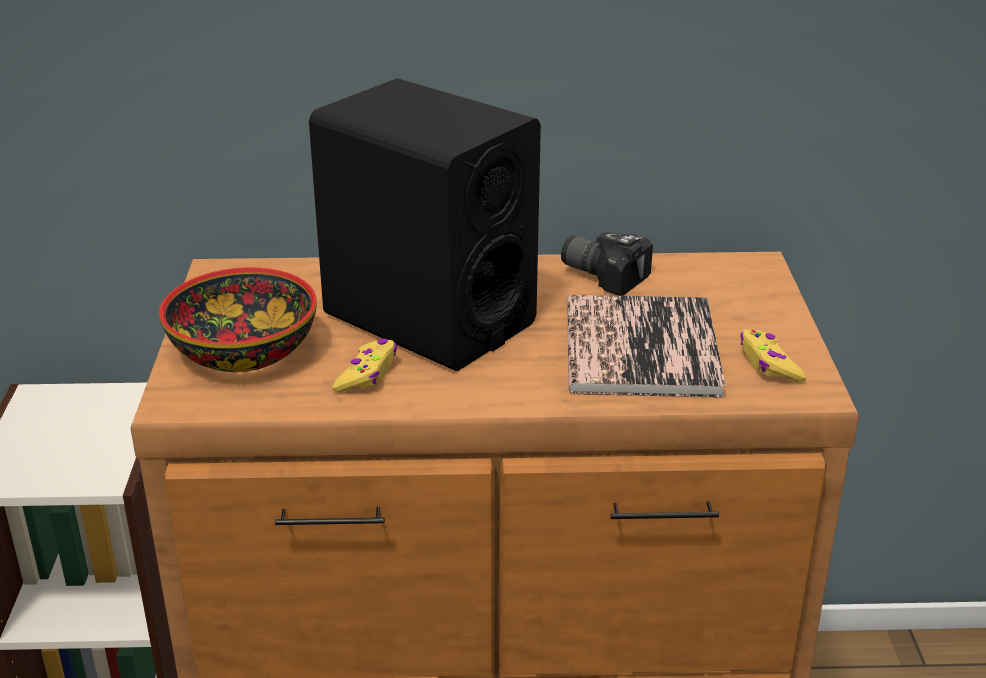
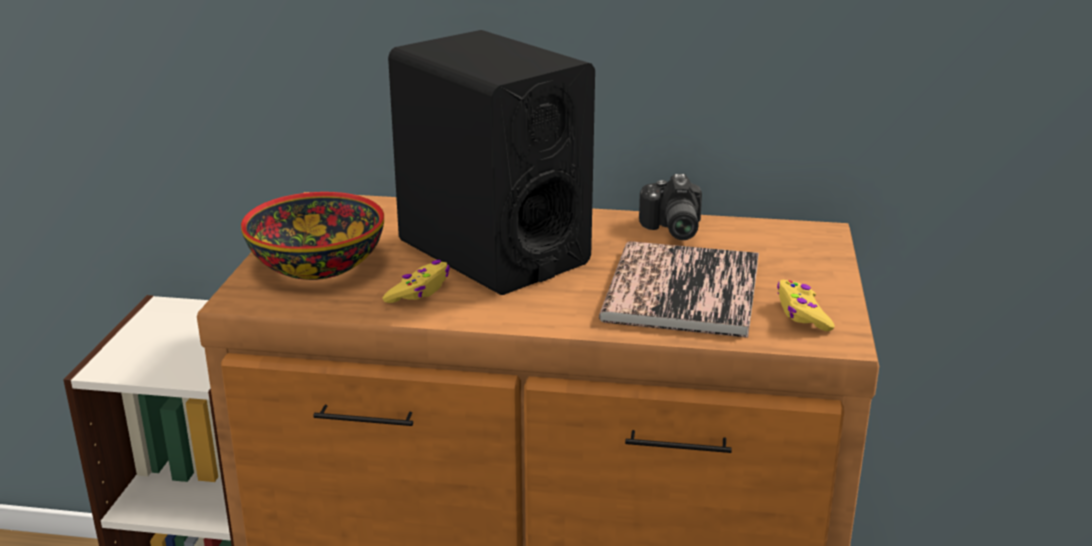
camera: 10 degrees right, 5 degrees down
(605, 274) = (671, 229): camera -> camera turned 135 degrees counterclockwise

